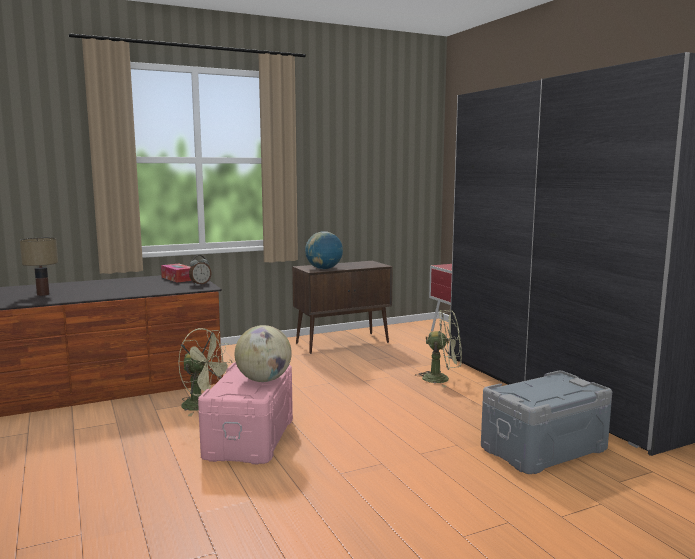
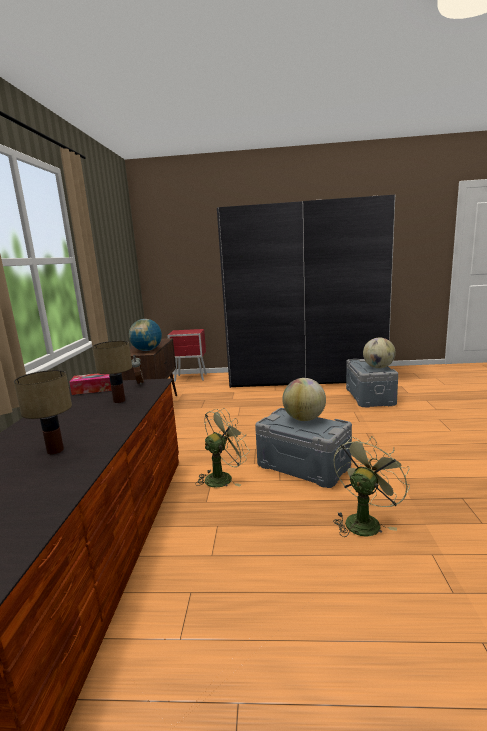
camera: 60 degrees left, 5 degrees up
(147, 288) = (119, 401): none -> table lamp
(248, 438) = (303, 466): pink storage box -> grey storage box
(442, 379) = (260, 396): green fan -> green fan (364, 520)
(547, 396) = (378, 367): none -> globe

